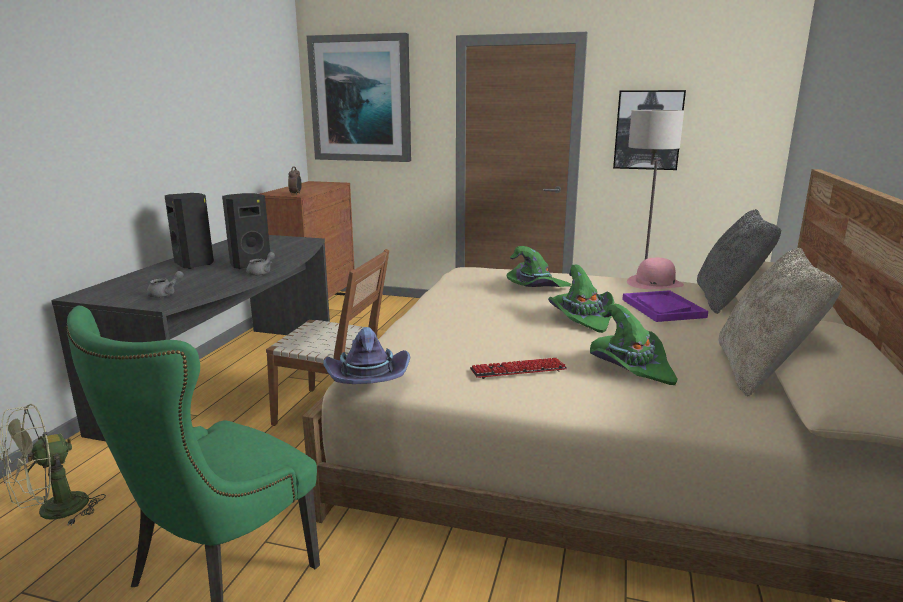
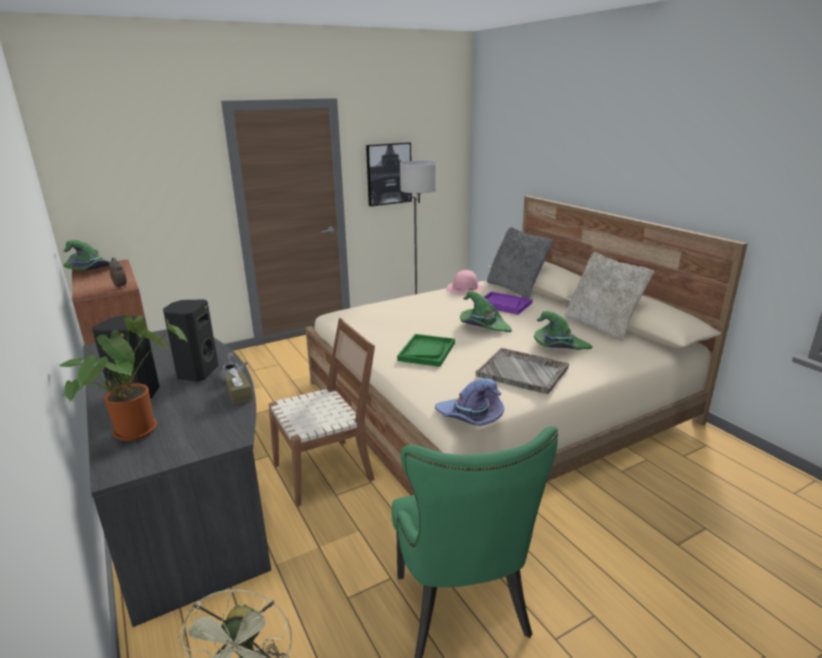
camera: 45 degrees left, 5 degrees up
(146, 280) = (138, 428): none -> potted plant
(166, 294) = (205, 430): grey teapot -> none
(234, 284) = (239, 394): none -> brown tissue box
(361, 99) = (122, 169): picture -> none
(467, 318) = (426, 351): none -> green tray
(518, 370) = (523, 372): keyboard -> grey tray
(536, 288) = (420, 314): green hat -> green hat (92, 270)

